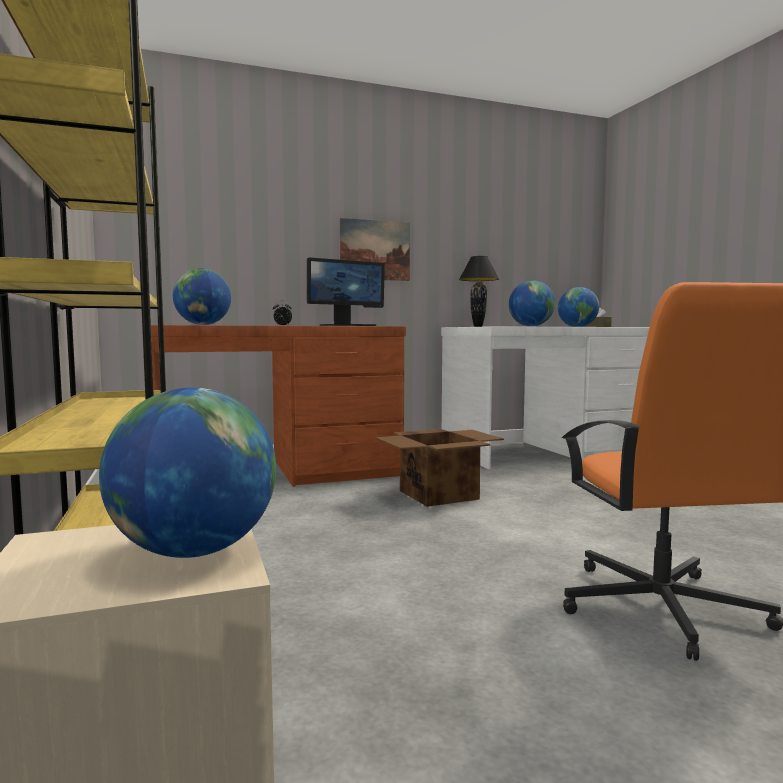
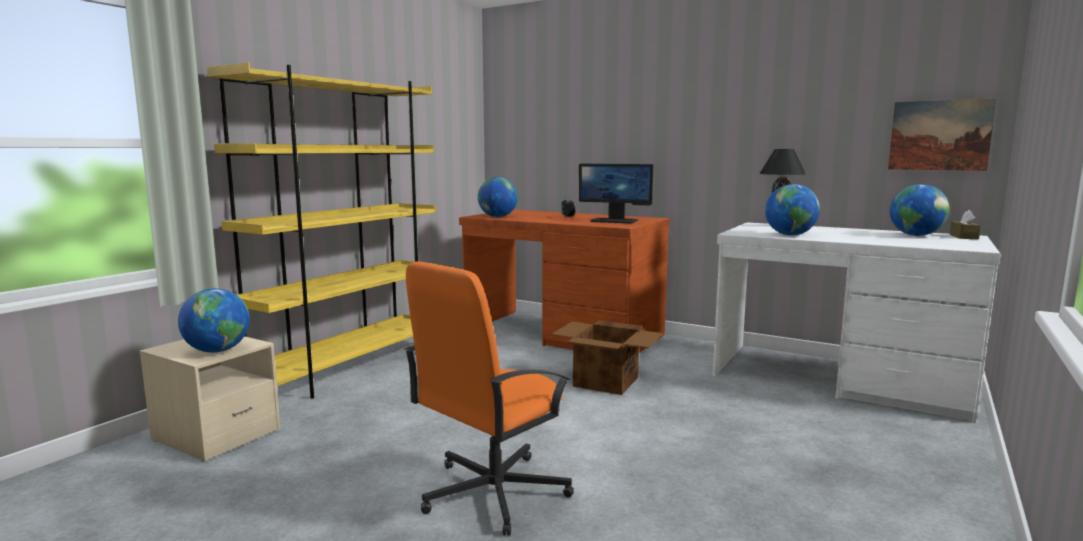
camera: 50 degrees right, 5 degrees up
(375, 250) = (682, 144): picture -> picture (939, 135)

